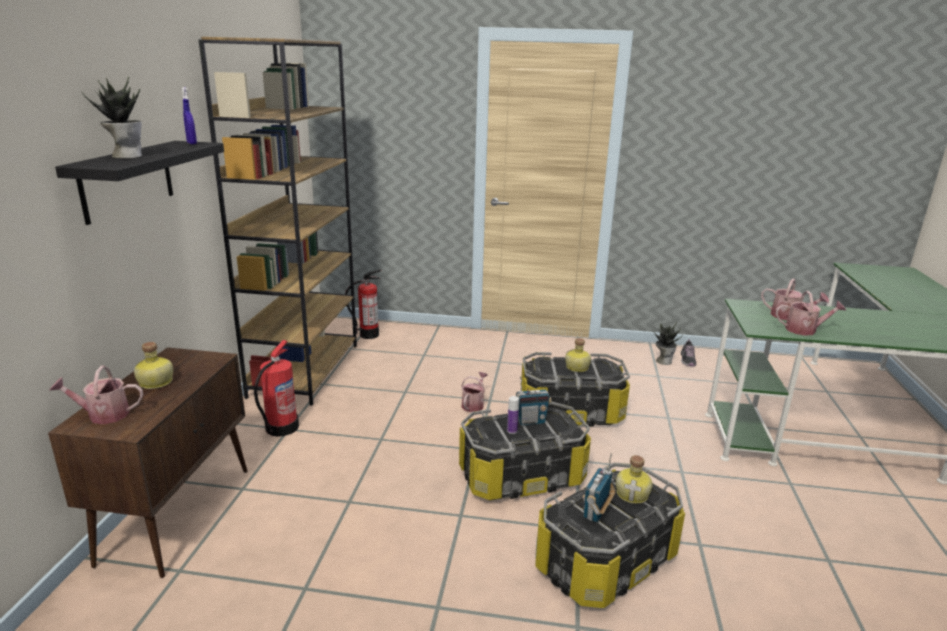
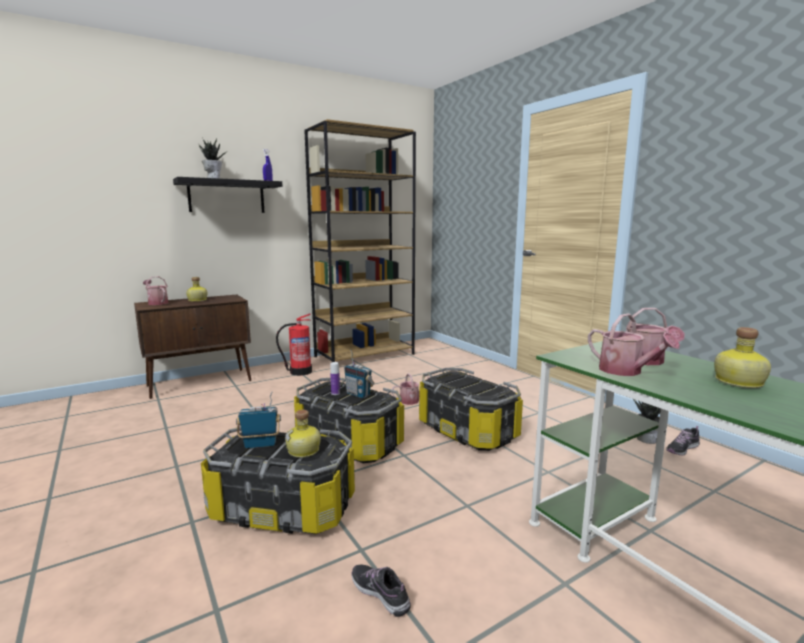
camera: 50 degrees right, 10 degrees down
(369, 335) = (433, 351): fire extinguisher -> none
(577, 368) = (471, 385): bottle -> bottle (738, 382)
(756, 558) = (380, 593): none -> shoe

